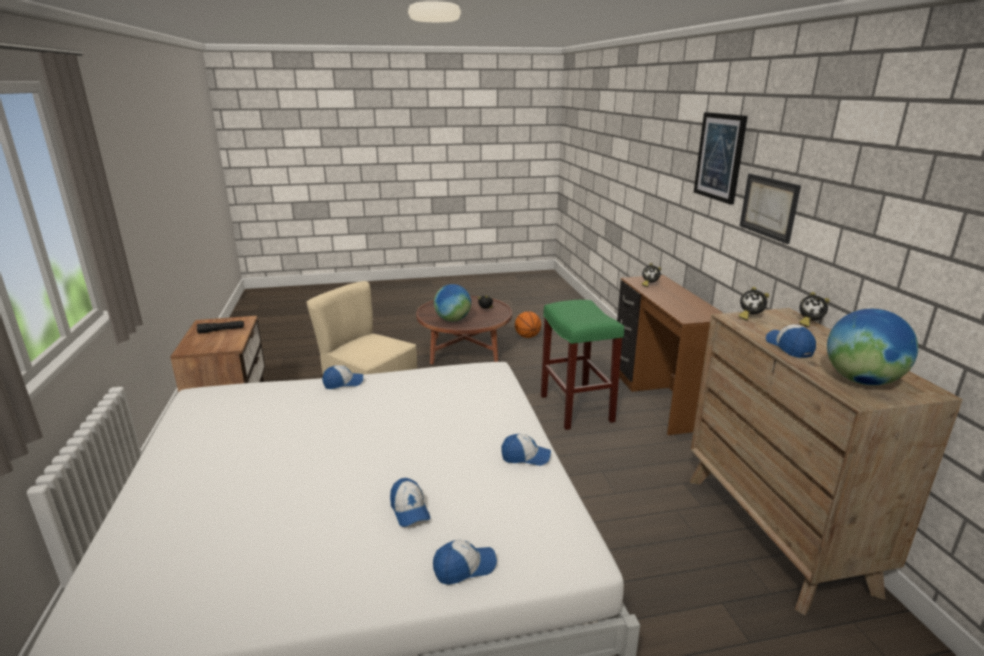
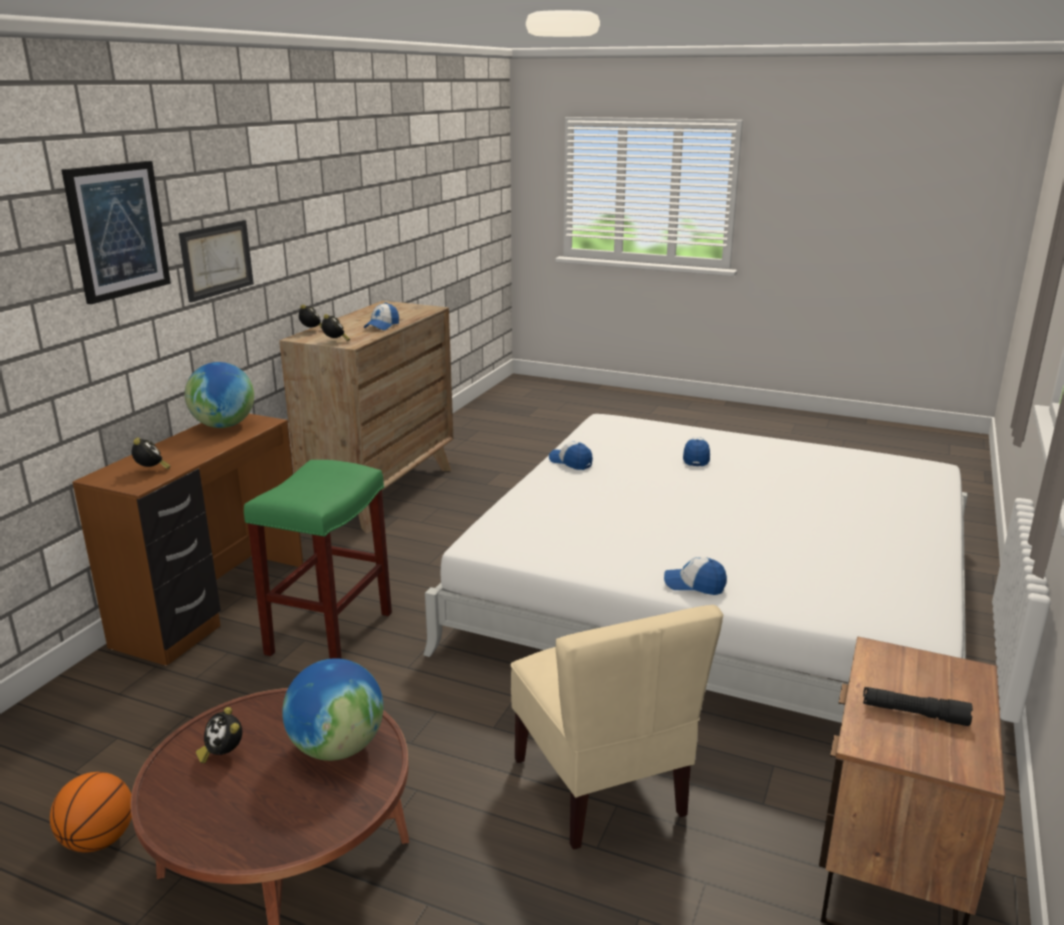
camera: 145 degrees left, 0 degrees up
(464, 567) = (680, 433): cap -> none
(861, 381) = (403, 311): globe -> globe (224, 426)

